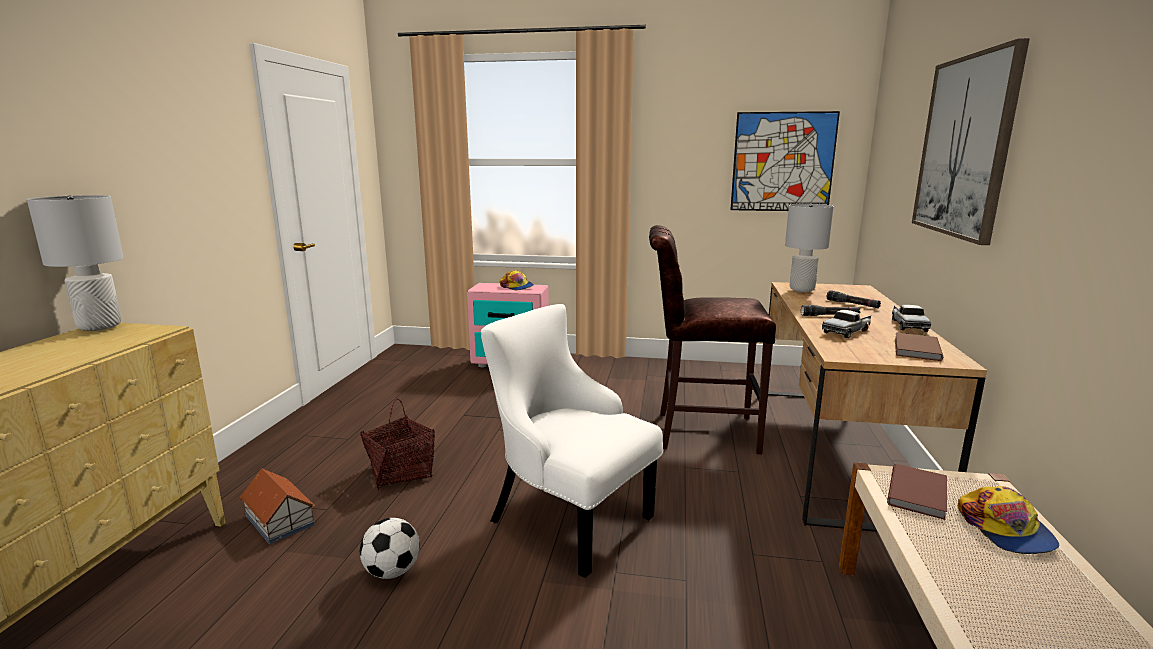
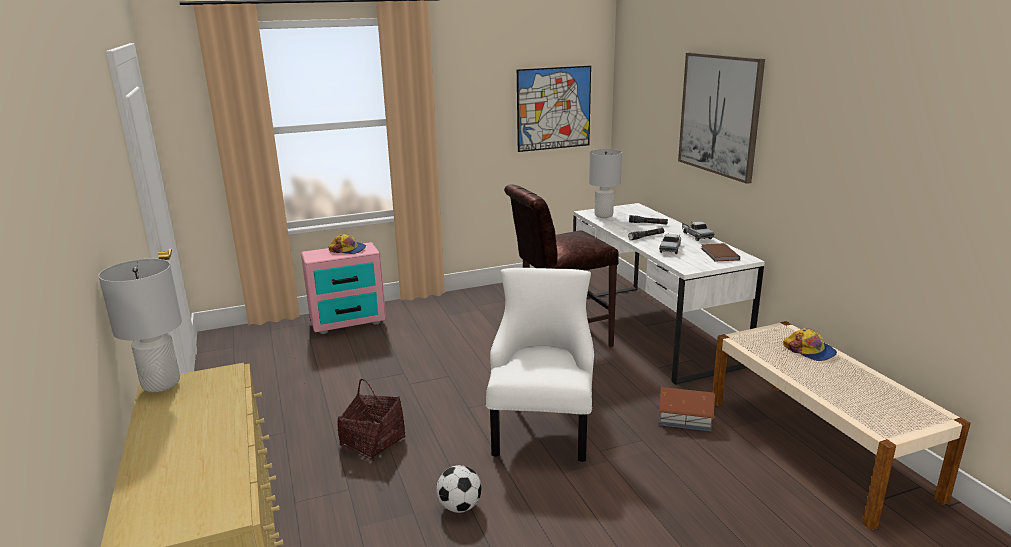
camera: 30 degrees left, 5 degrees up
(280, 519) = (319, 510): toy house -> toy house (684, 419)
(572, 523) = (542, 432): white chair -> white chair turned 90 degrees clockwise
(834, 449) = (651, 329): brown desk -> white desk
(919, 493) = (762, 343): brown book -> none

